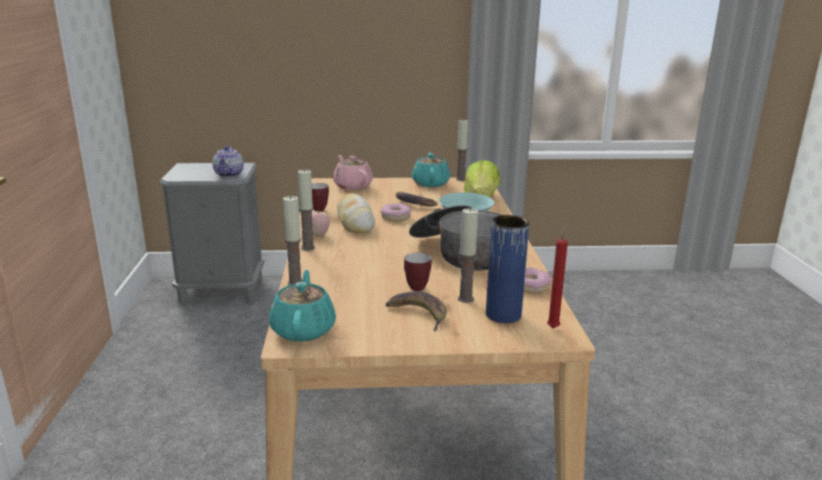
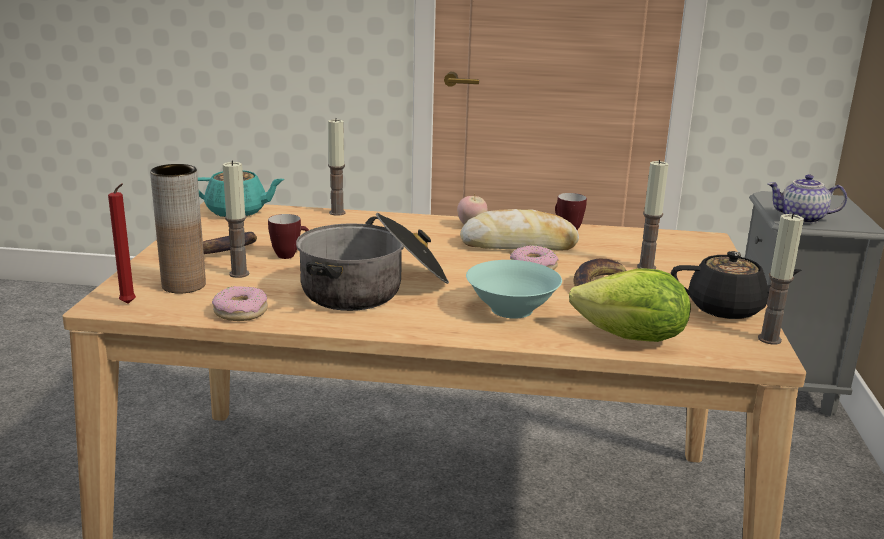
camera: 100 degrees right, 0 degrees up
(308, 248) = (431, 220): candle -> candle (646, 267)
(352, 186) = (690, 254): pink teapot -> none
(430, 183) = (727, 309): turquoise teapot -> black teapot
(503, 315) = (184, 285): blue vase -> brown vase

